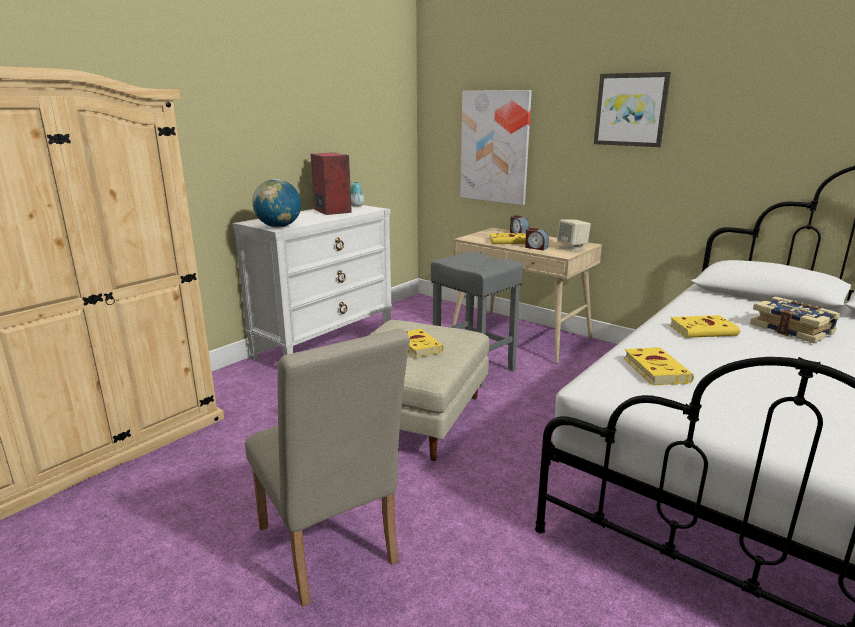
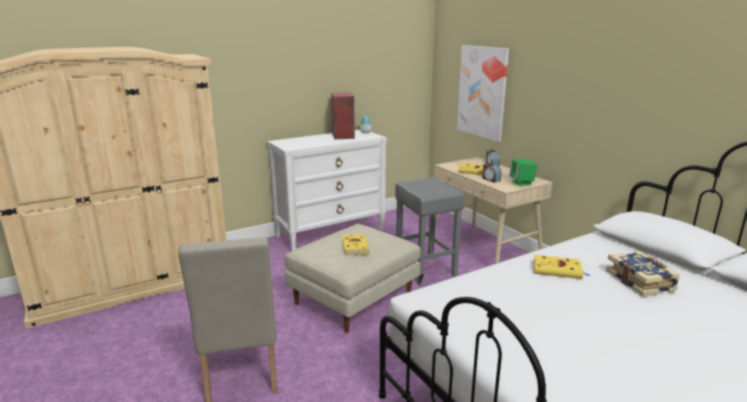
camera: 20 degrees right, 0 degrees up
(279, 227) = (291, 147): globe -> none
(572, 248) = (522, 183): beige speaker -> green speaker
(631, 109) = (579, 71): picture -> none
(654, 369) = (477, 294): yellow book -> none

